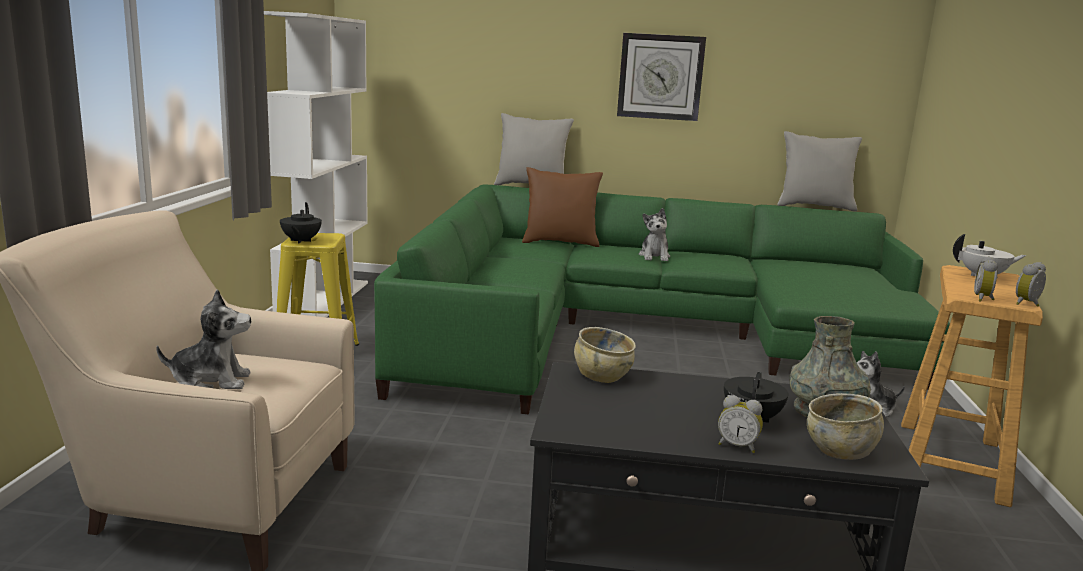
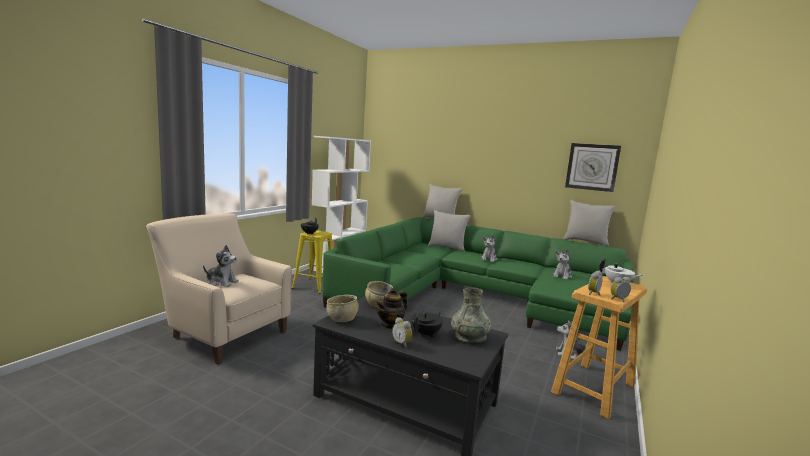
camera: 20 degrees right, 5 degrees down
(560, 242) = (447, 248): brown pillow -> grey pillow
(660, 77) = (506, 169): wall clock -> wall clock (592, 167)
(674, 413) = (391, 325): none -> teapot
(801, 273) = (562, 276): none -> plush toy
(840, 450) = (452, 355): beige bowl -> beige bowl (342, 319)

